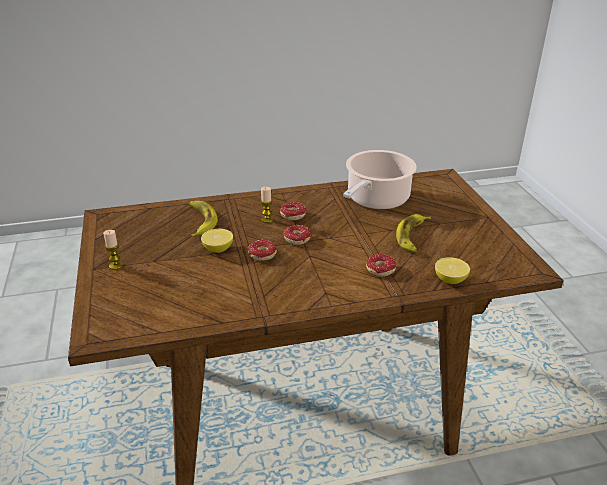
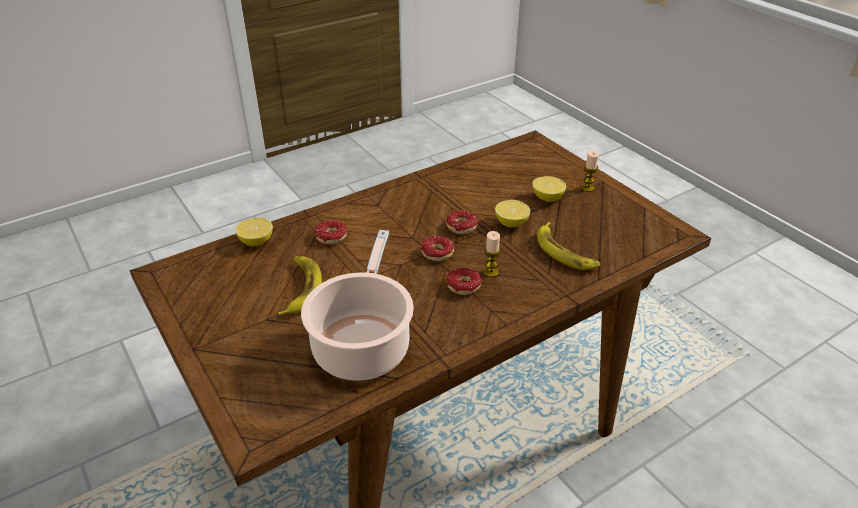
camera: 160 degrees right, 5 degrees up
(163, 264) = (547, 198): none -> lemon

